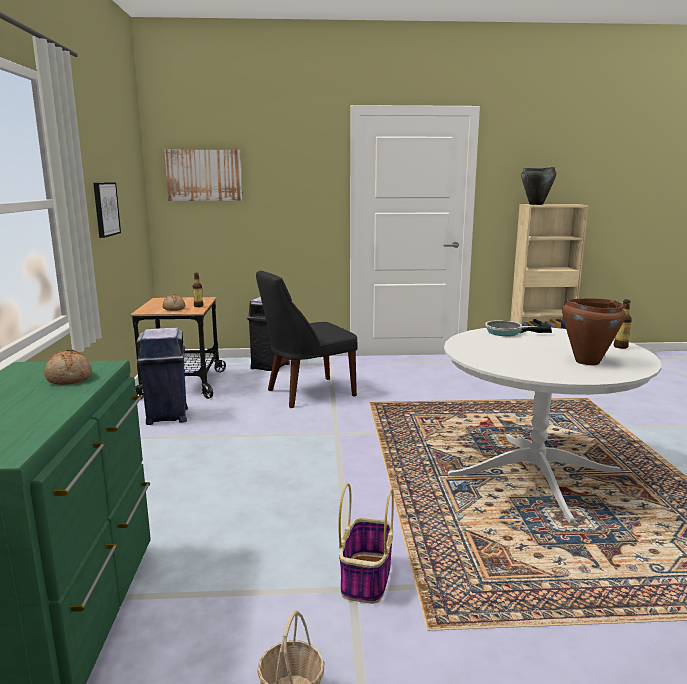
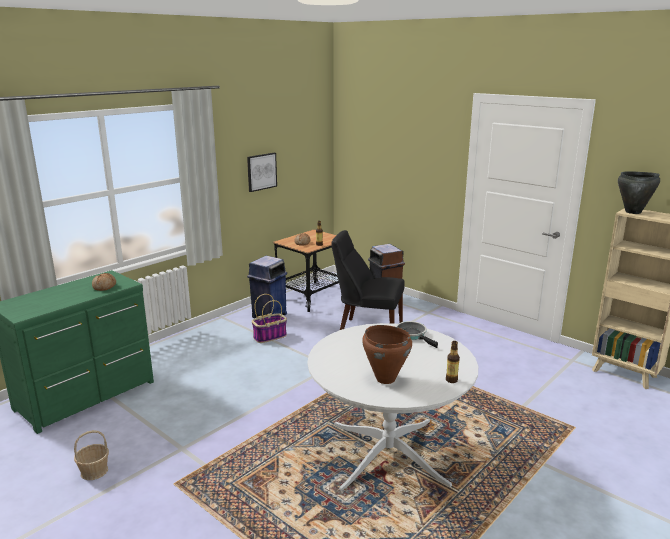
camera: 45 degrees right, 5 degrees up
(204, 175) = (367, 142): picture -> none
(366, 577) = (195, 448): basket -> basket (270, 336)

